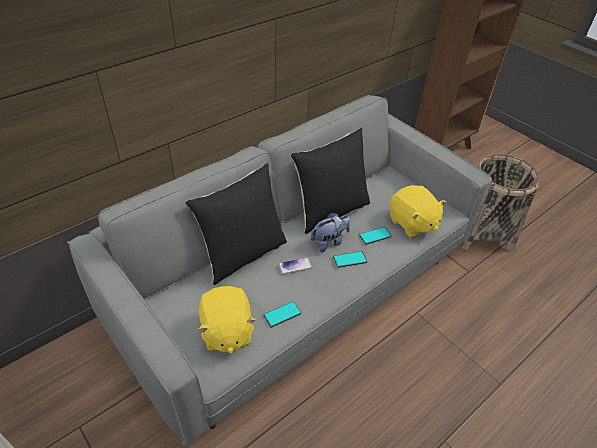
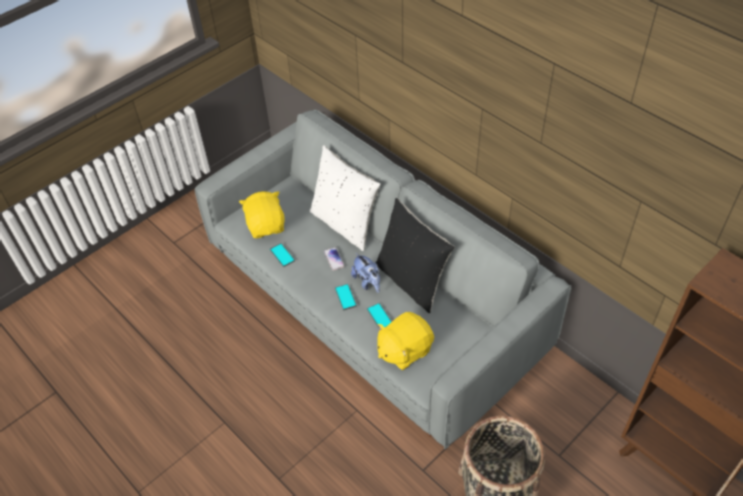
camera: 90 degrees right, 5 degrees up
(226, 331) = (266, 225): yellow plush toy -> yellow plush toy turned 90 degrees clockwise
(242, 254) = (345, 224): black pillow -> white pillow

